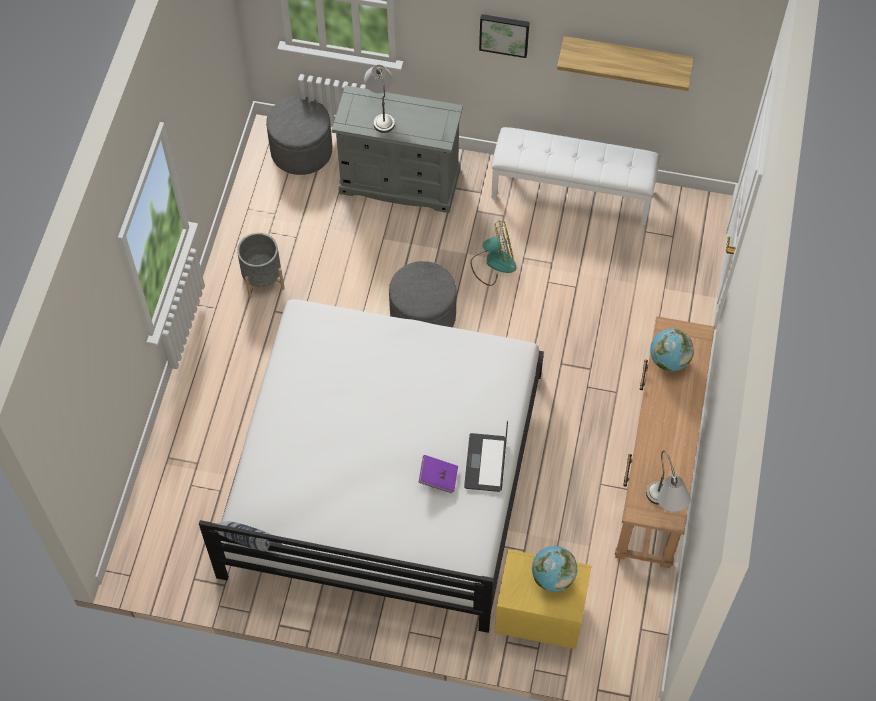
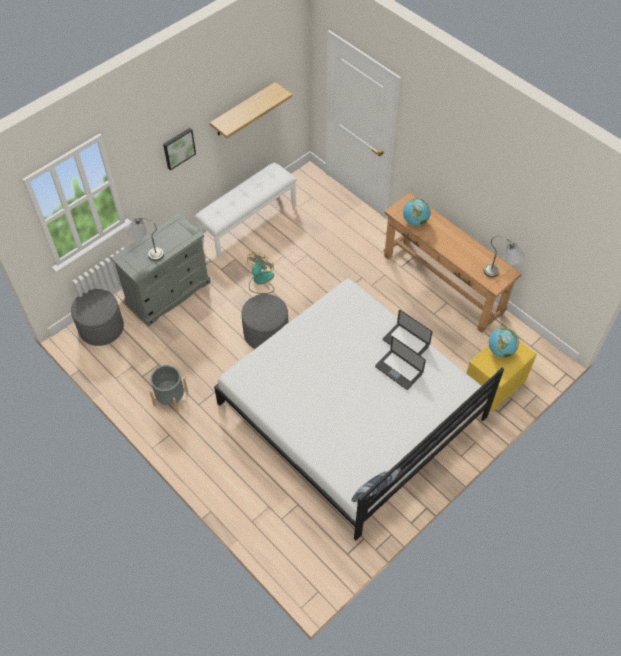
camera: 55 degrees left, 5 degrees down
(438, 478) = (398, 370): purple book -> laptop

